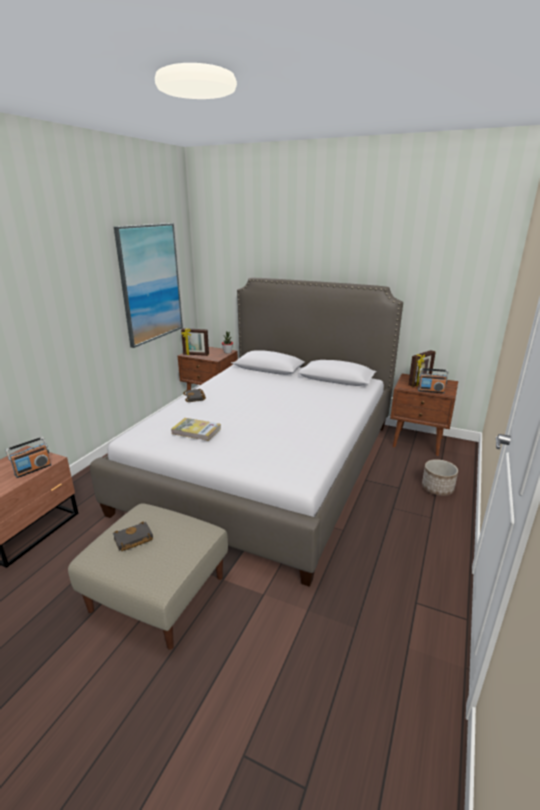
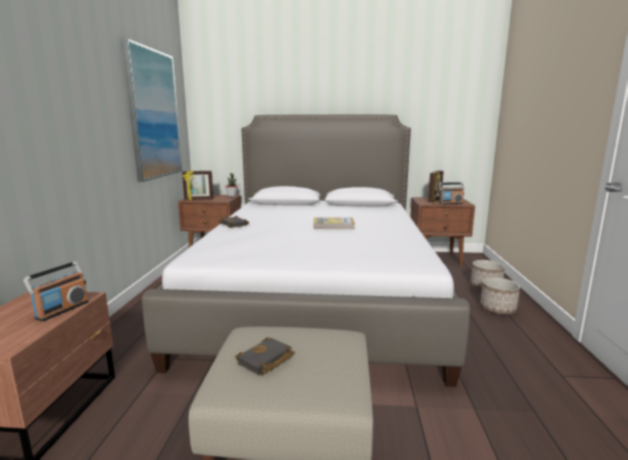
camera: 20 degrees left, 10 degrees down
(196, 431) = (269, 244): book -> book (333, 225)
(424, 517) = (498, 309): none -> planter

